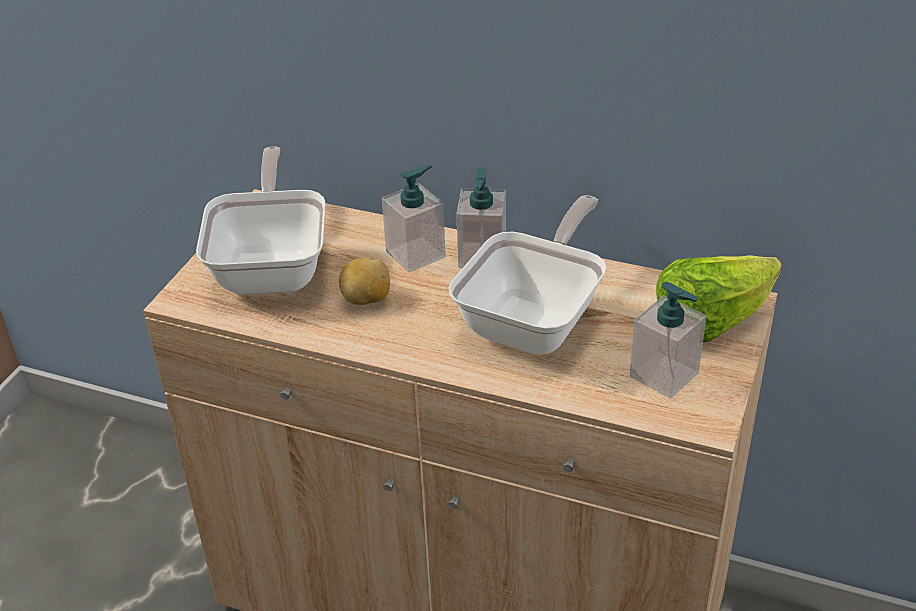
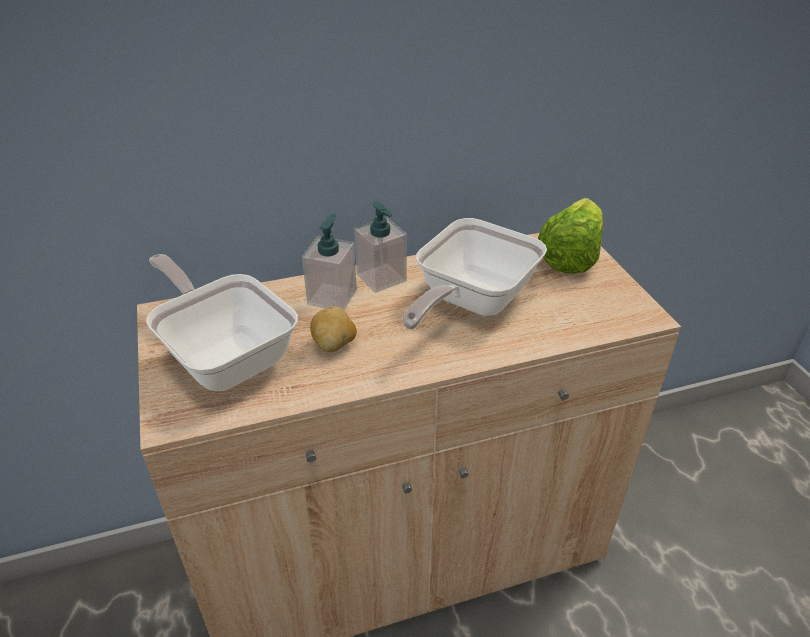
camera: 40 degrees left, 0 degrees up
(536, 319) = (469, 302): frying pan -> frying pan turned 135 degrees counterclockwise
(664, 375) = (587, 300): soap dispenser -> none

